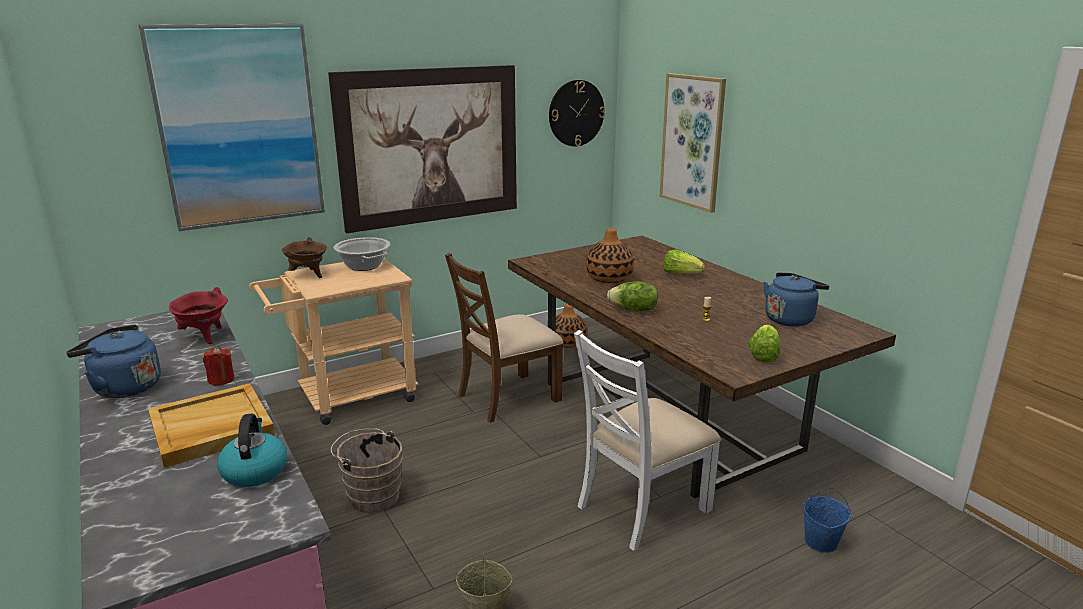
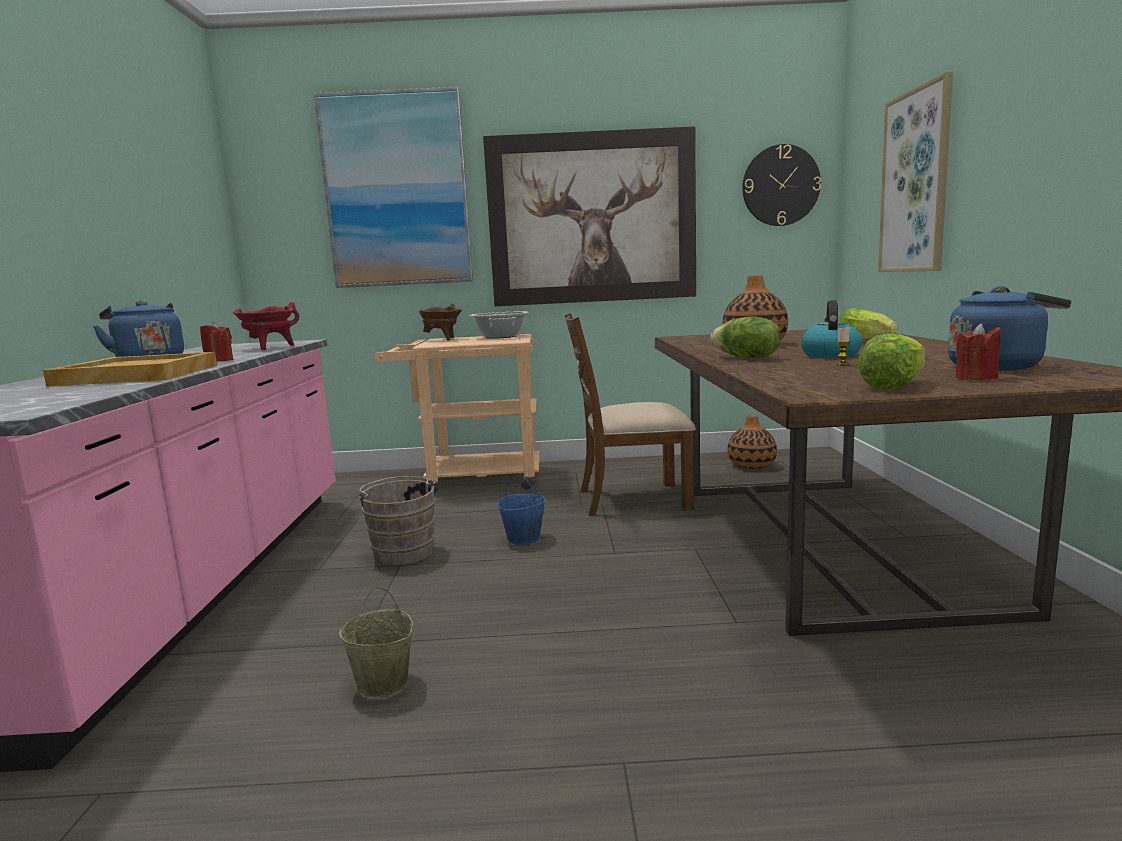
camera: 30 degrees right, 10 degrees down
(254, 471) = (92, 391): kettle -> kettle (830, 355)
(641, 507) = (697, 627): white chair -> none
(793, 338) = (976, 378): none -> red candle
(820, 542) = (990, 750): blue bucket -> blue bucket (523, 539)

